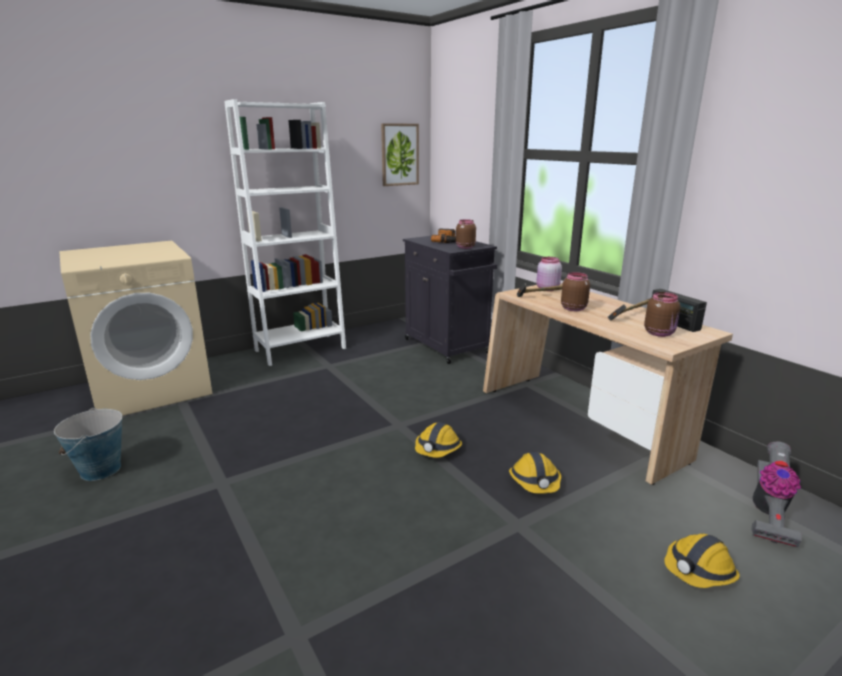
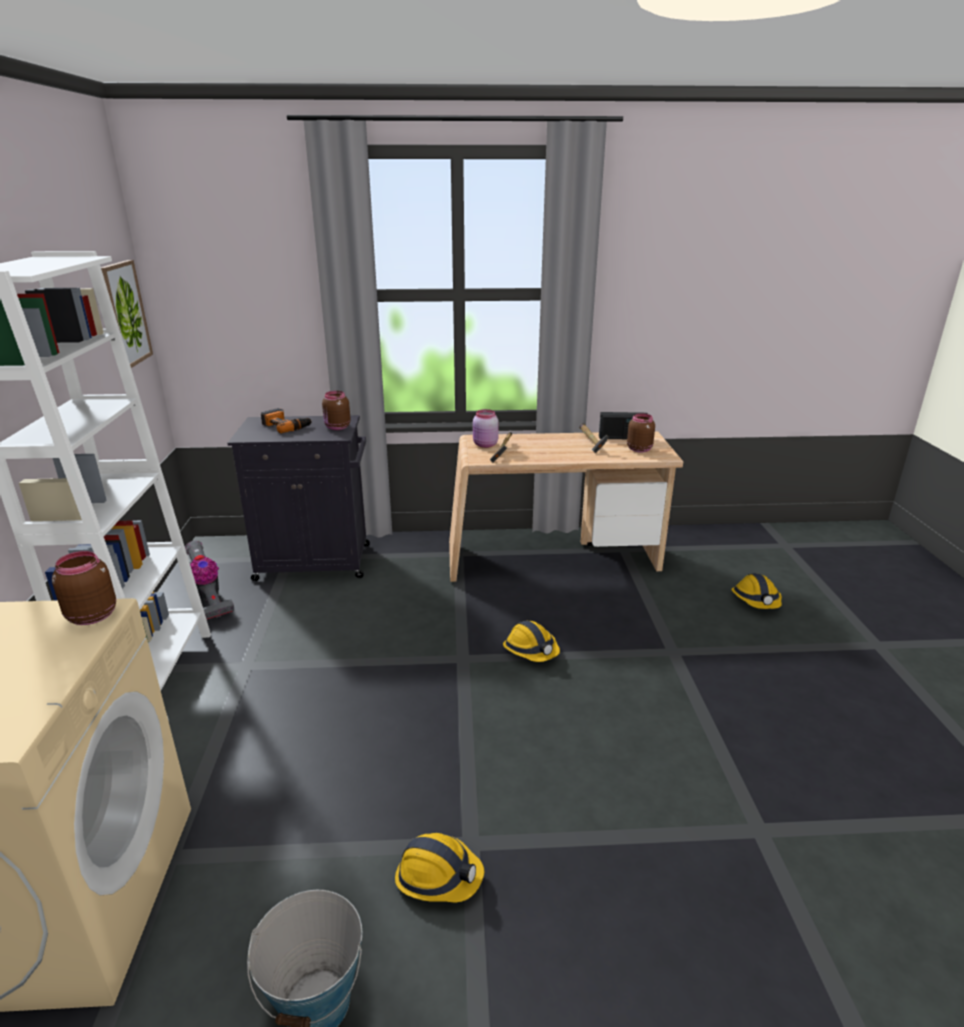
camera: 60 degrees left, 5 degrees up
(535, 482) = (622, 619): hard hat -> hard hat (438, 876)
(573, 308) = (552, 454): brown jar -> brown jar (91, 615)
(768, 514) = (714, 548): vacuum cleaner -> vacuum cleaner (208, 600)

